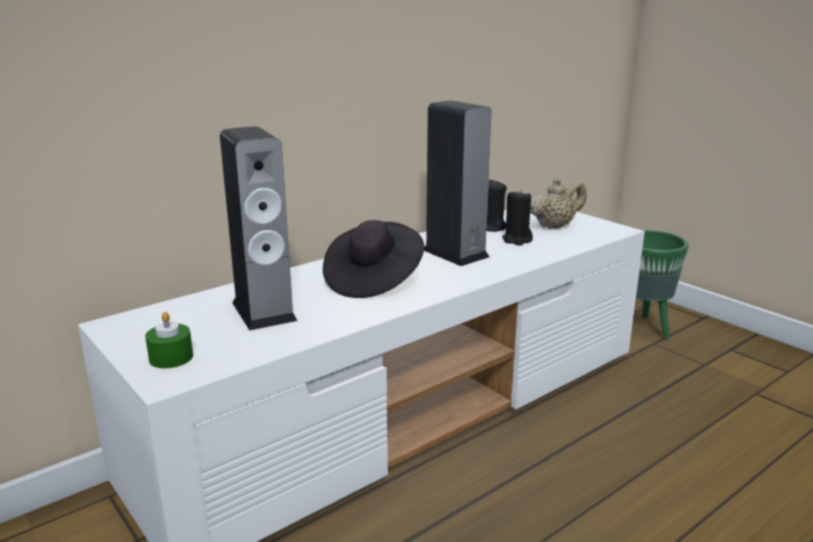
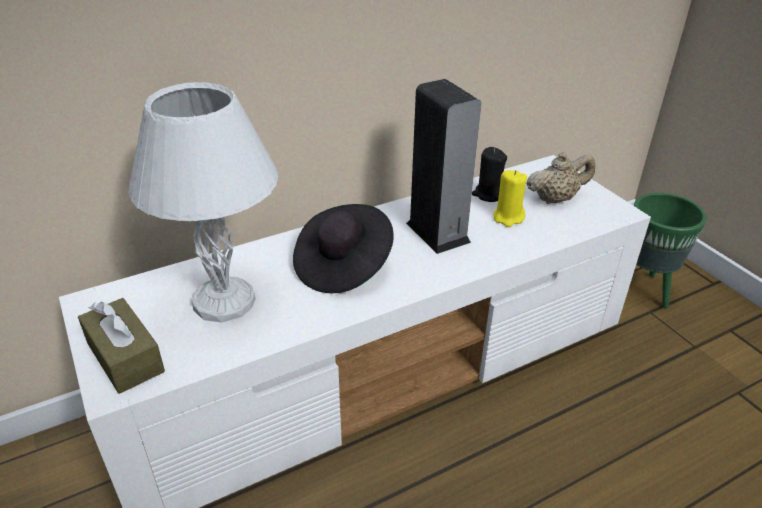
camera: 10 degrees right, 15 degrees up
(171, 357) = (125, 357): green candle -> brown tissue box
(264, 311) = (226, 300): speaker -> white table lamp
(517, 240) = (508, 217): black candle -> yellow candle

